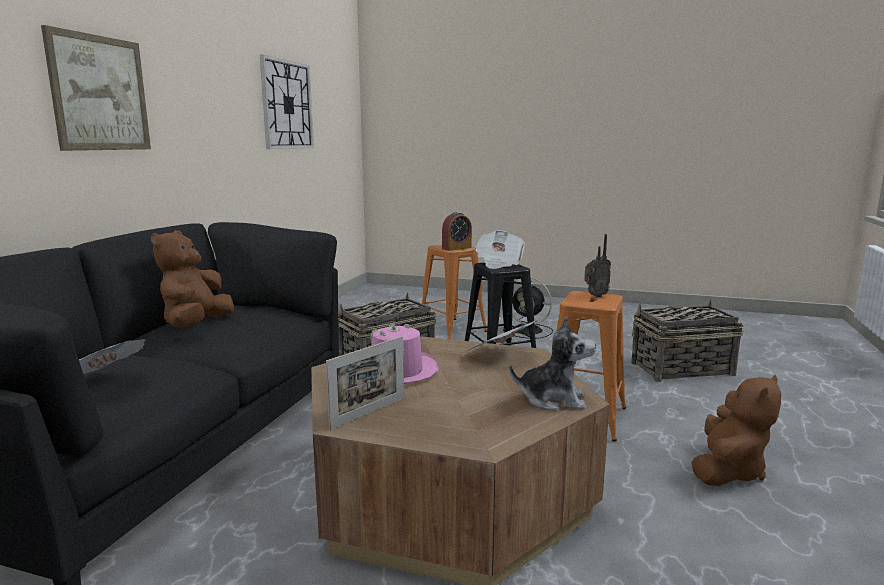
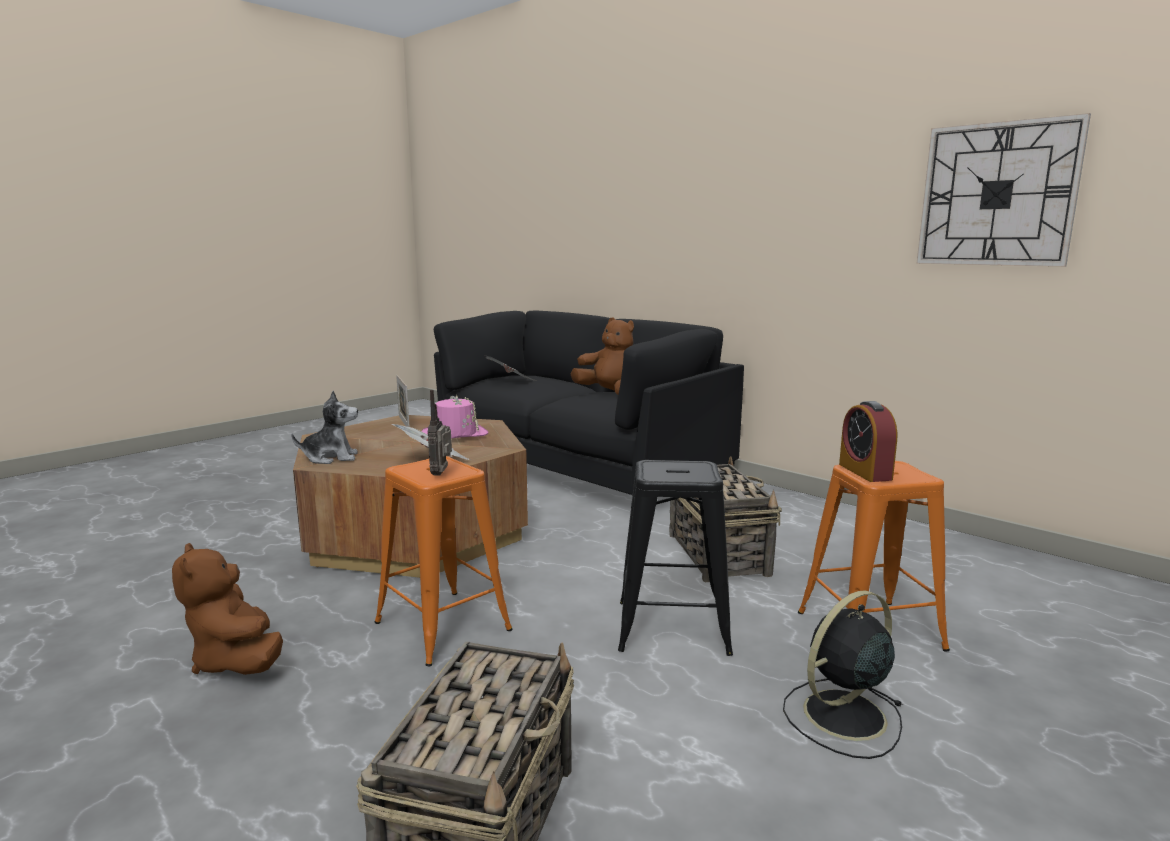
camera: 115 degrees right, 0 degrees up
(100, 93) = (690, 212): picture -> none
(499, 263) = (696, 471): newspaper -> none
(553, 400) = (331, 458): plush toy -> plush toy turned 135 degrees counterclockwise

